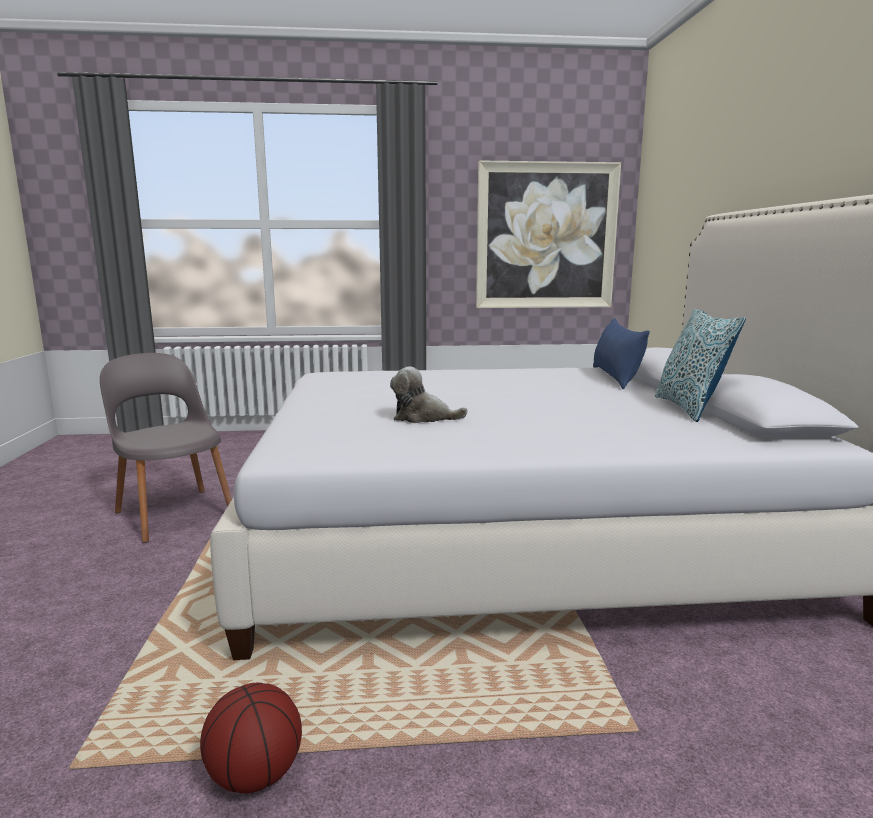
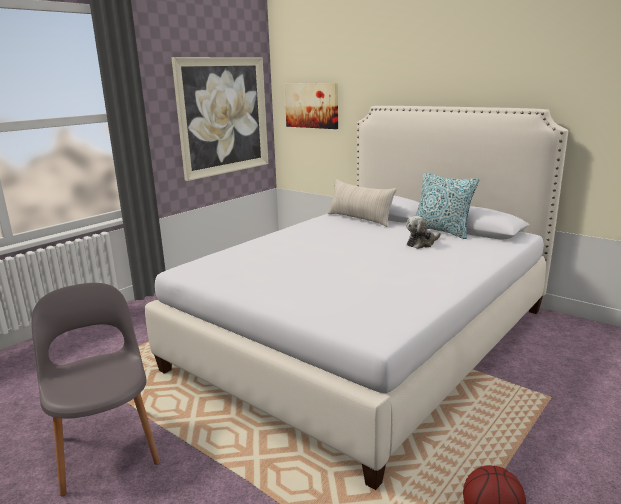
camera: 45 degrees left, 5 degrees up
(174, 512) = (106, 446): grey chair -> grey chair turned 60 degrees clockwise
(423, 418) = (361, 281): plush toy -> plush toy (422, 243)
(615, 377) = (360, 219): blue pillow -> beige pillow
(665, 225) = (312, 105): none -> picture

